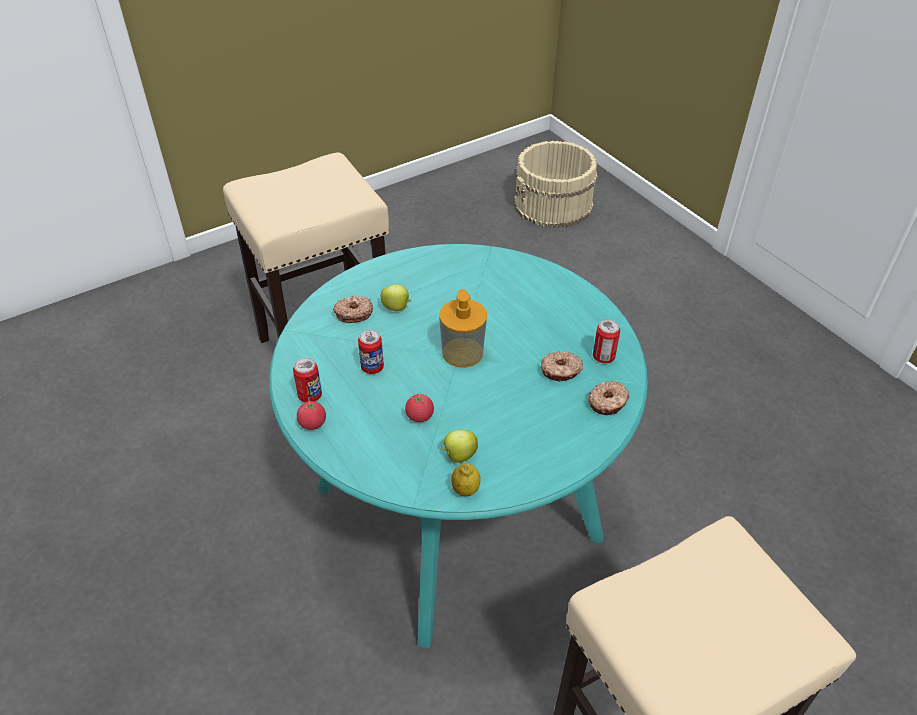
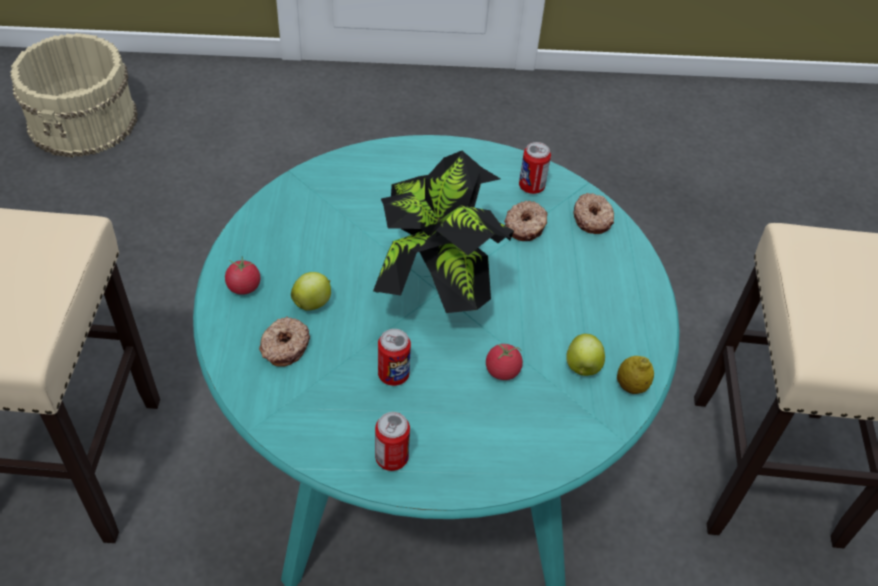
camera: 60 degrees left, 5 degrees up
(312, 423) = (439, 476): tomato -> tomato (244, 287)
(462, 353) = (436, 285): soap dispenser -> potted plant

